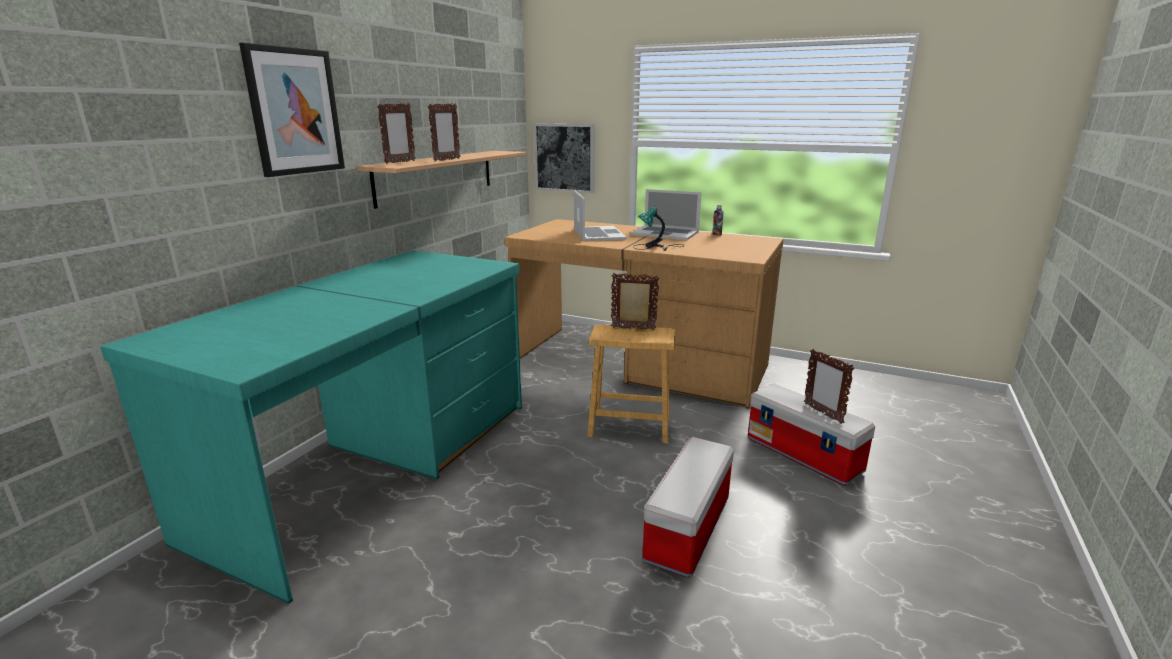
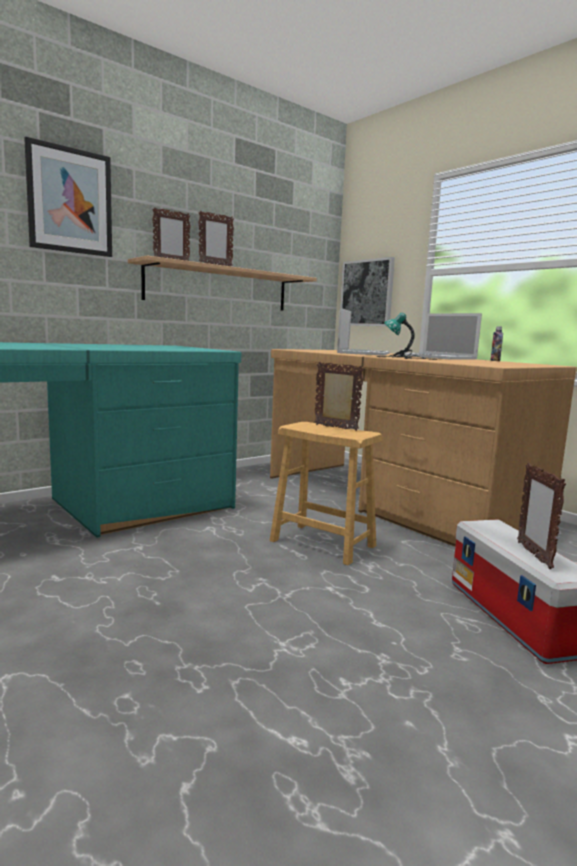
camera: 25 degrees right, 10 degrees down
(688, 529) = (279, 643): storage box -> none

